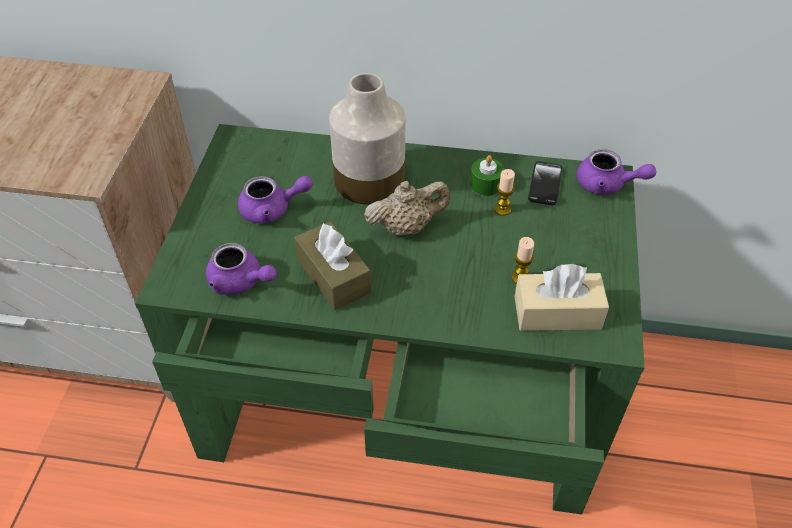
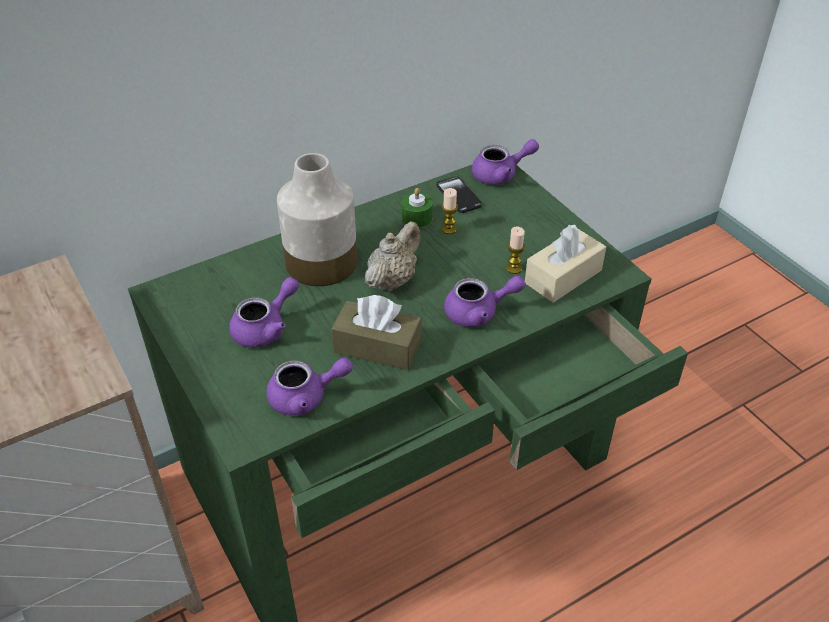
camera: 40 degrees left, 5 degrees down
(445, 298) = (479, 313): none -> purple teapot

